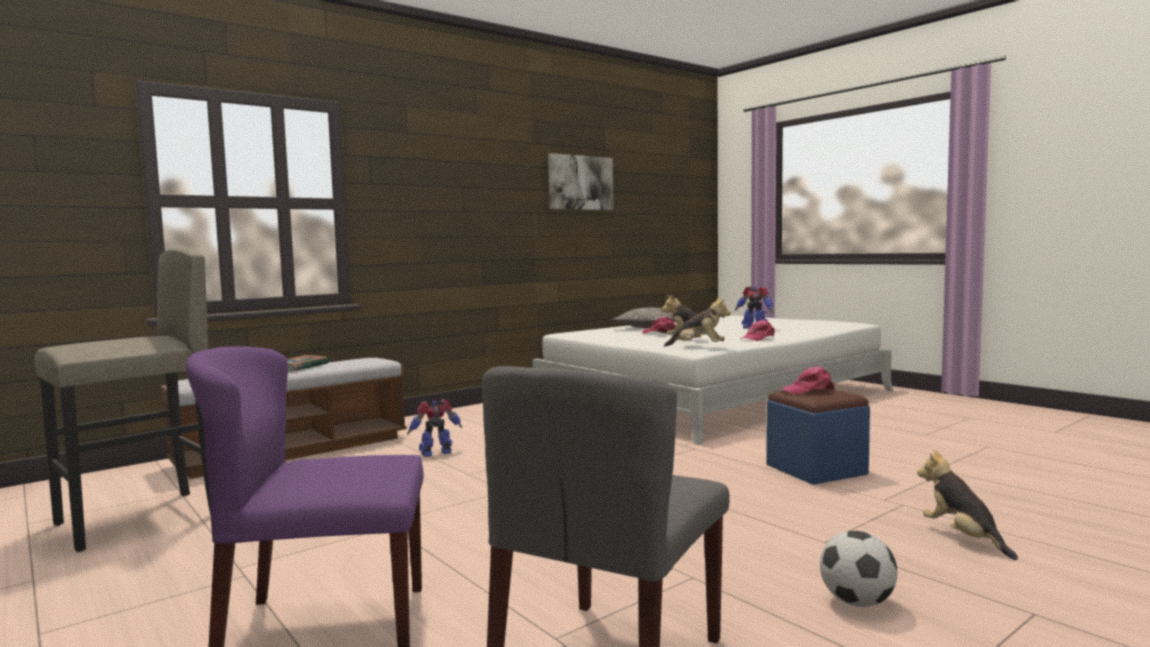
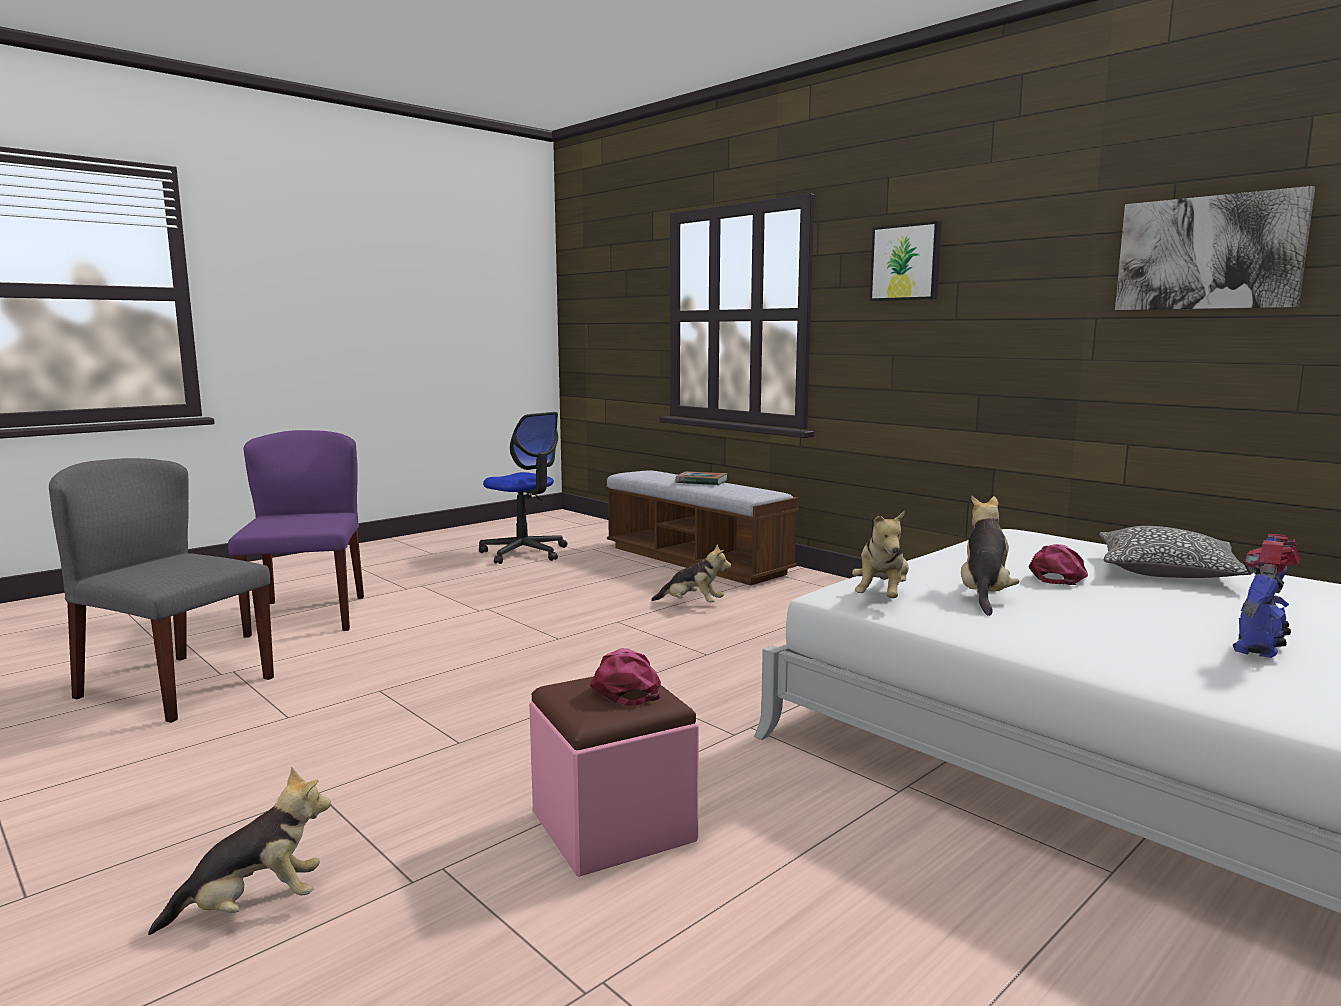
camera: 85 degrees right, 5 degrees up
(139, 520) = (524, 553): grey stool -> office chair
(428, 170) = (906, 262): none -> picture
(437, 453) = (692, 604): toy robot -> plush toy
(758, 338) = (1060, 643): pink cap -> none
(816, 469) = (613, 826): blue ottoman -> pink ottoman
(857, 602) = (164, 789): football -> none

